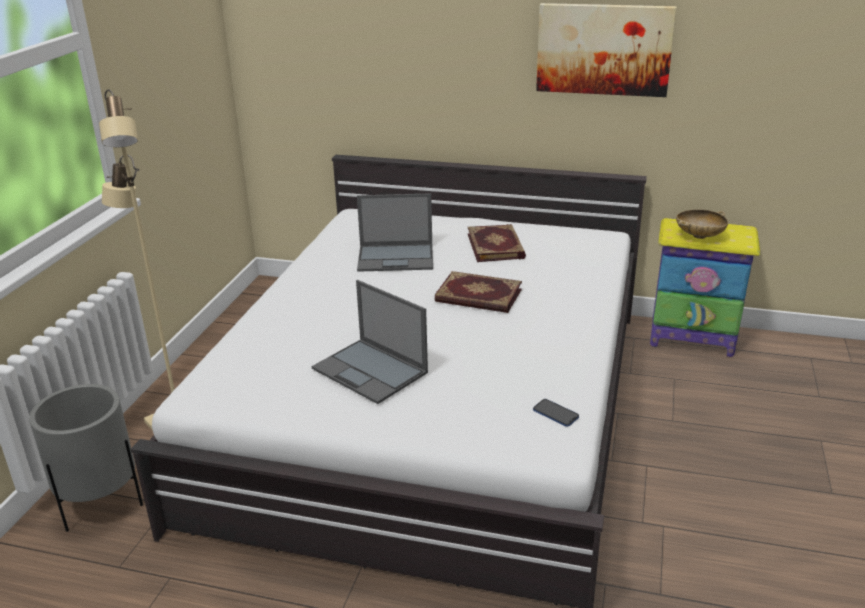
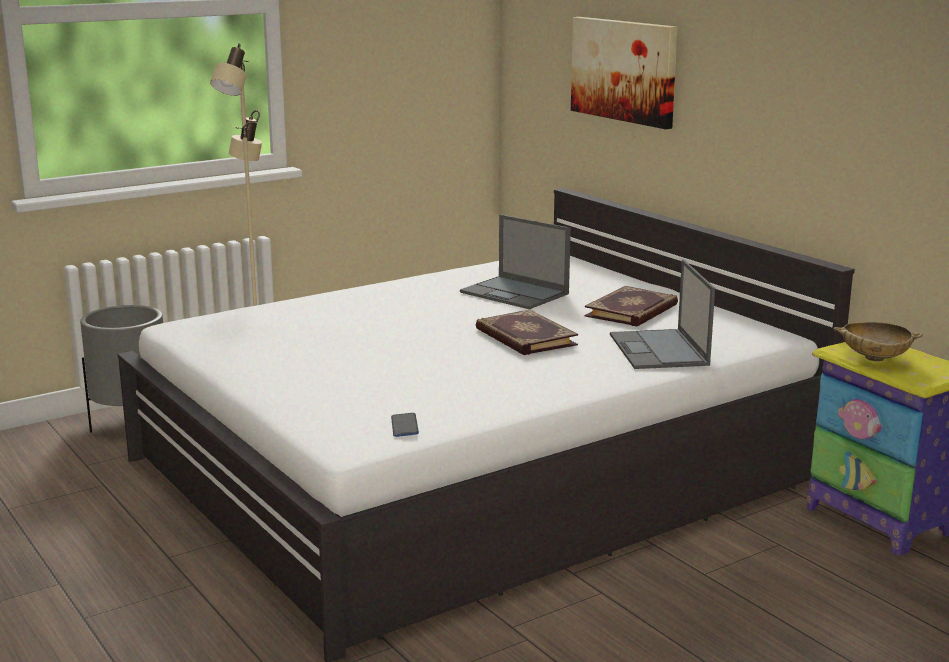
camera: 40 degrees right, 10 degrees down
(371, 371) = (321, 351): laptop -> laptop (659, 350)
(604, 49) = (819, 88): picture -> picture (624, 70)

